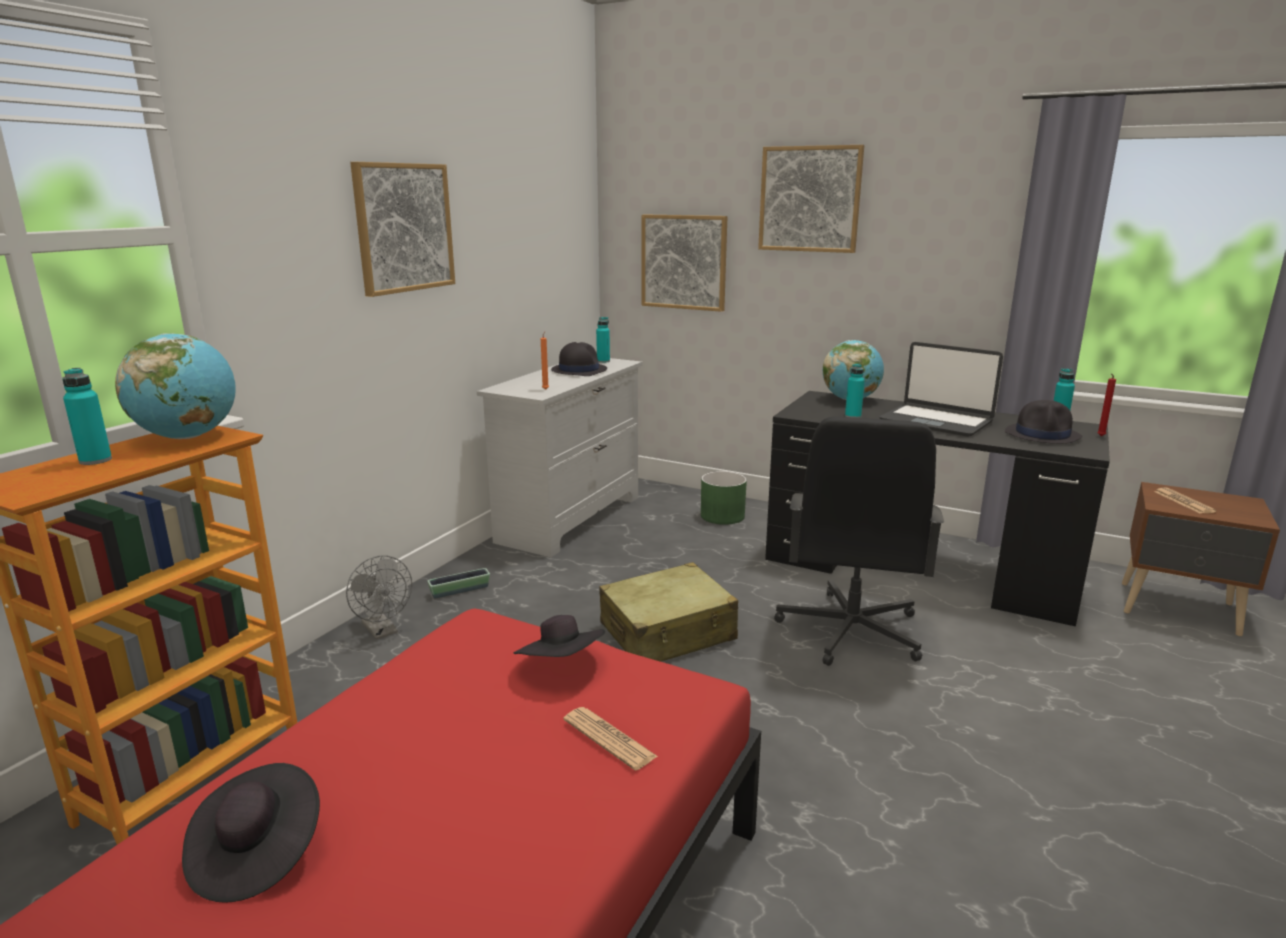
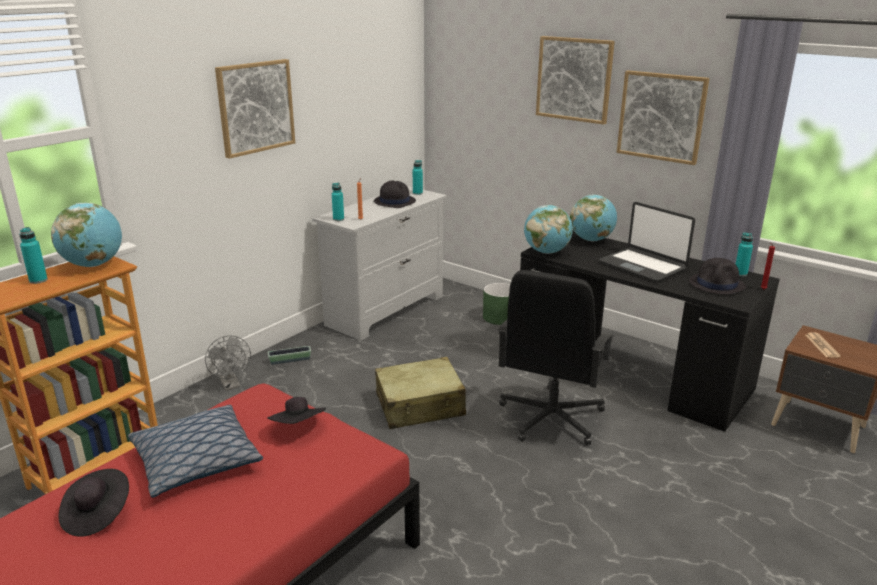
camera: 10 degrees right, 5 degrees up
(412, 737) = (197, 462): none -> pillow
(609, 738) = (305, 476): newspaper -> none
(684, 262) = (483, 119): picture -> picture (661, 116)
(805, 414) = (546, 252): none -> globe
(853, 416) = (581, 256): turquoise bottle -> turquoise bottle (338, 219)

